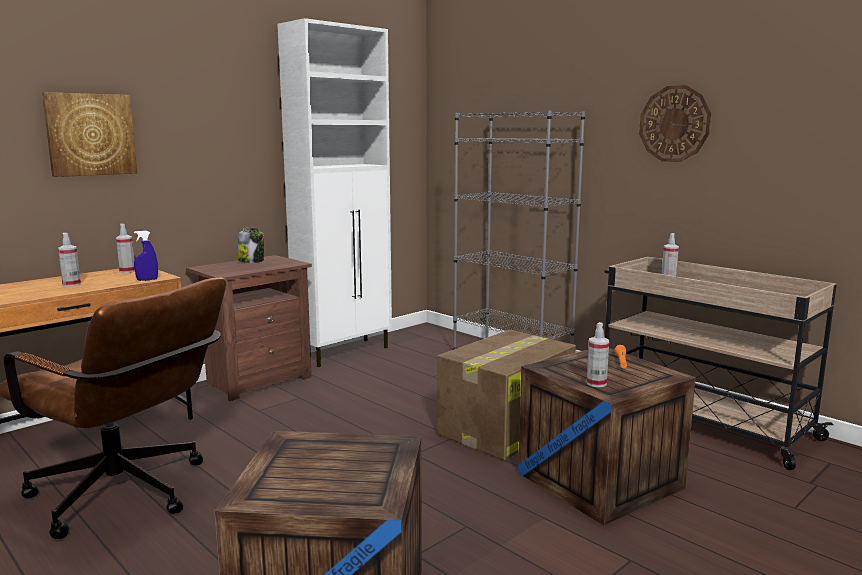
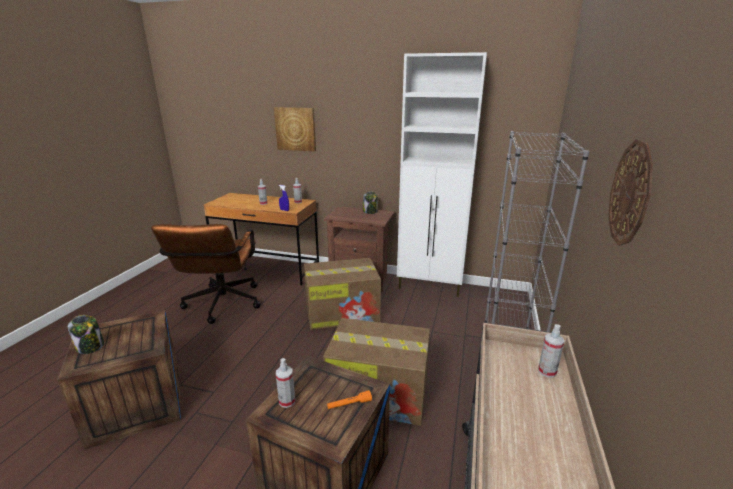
camera: 60 degrees right, 10 degrees up
(319, 409) = (343, 312): none -> cardboard box
(320, 492) = (90, 347): none -> jar

